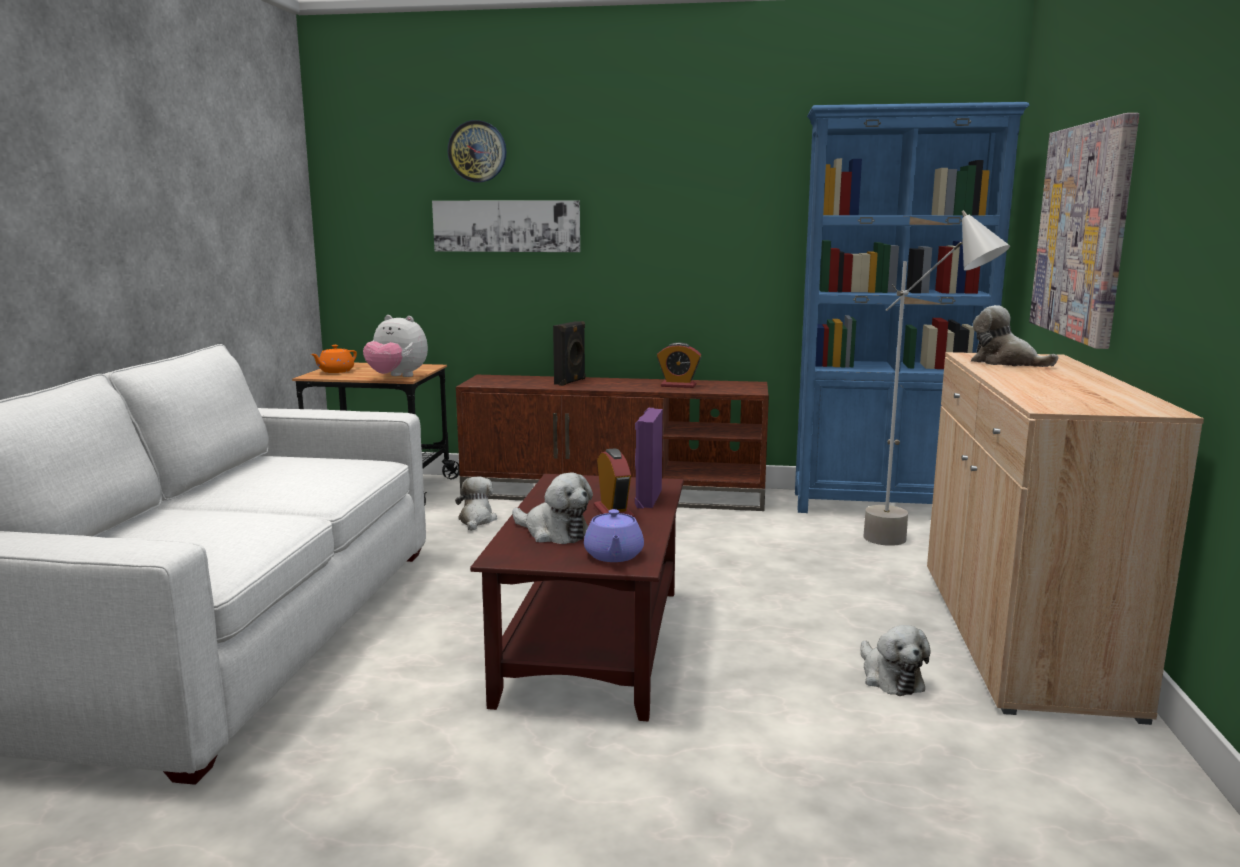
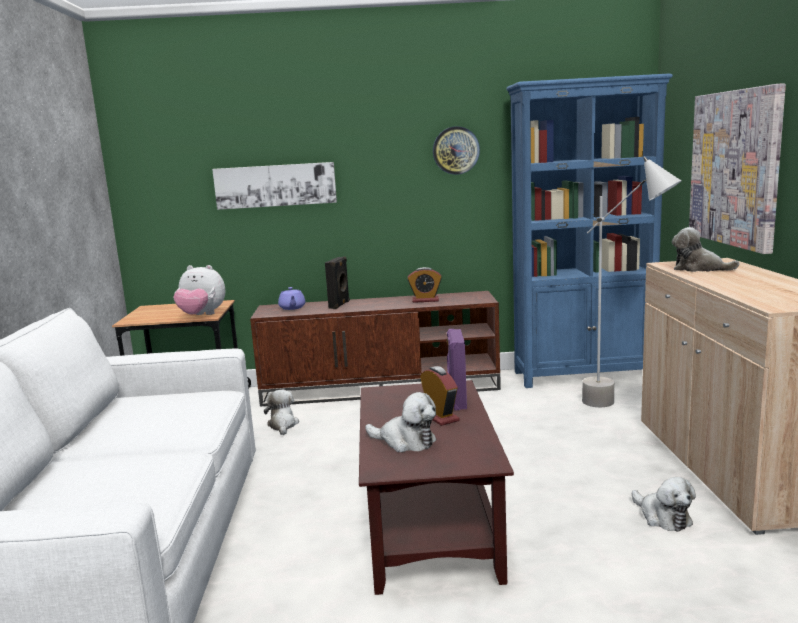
camera: 10 degrees left, 0 degrees up
(335, 371) = (145, 315): orange teapot -> none
(477, 151) = (247, 127): wall clock -> wall clock (456, 150)
(613, 556) = (466, 457): purple teapot -> purple teapot (292, 308)

